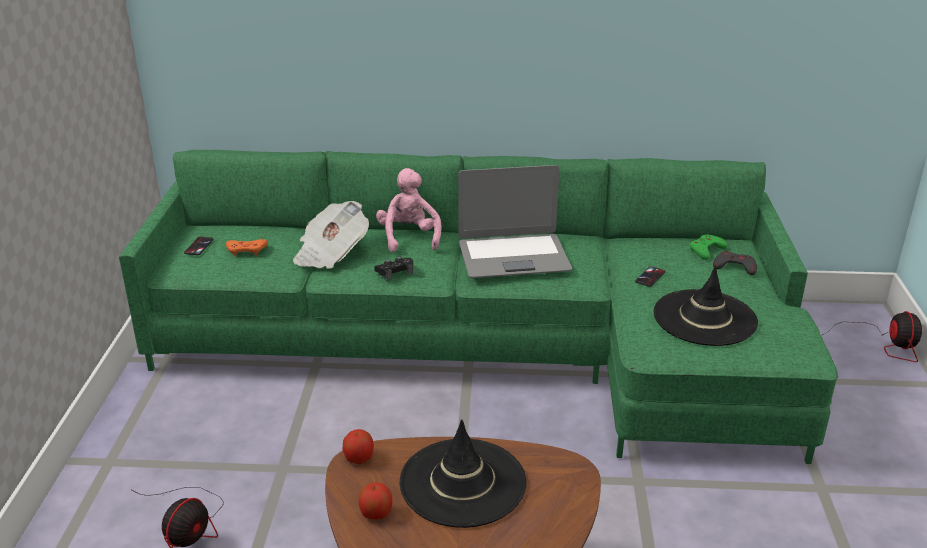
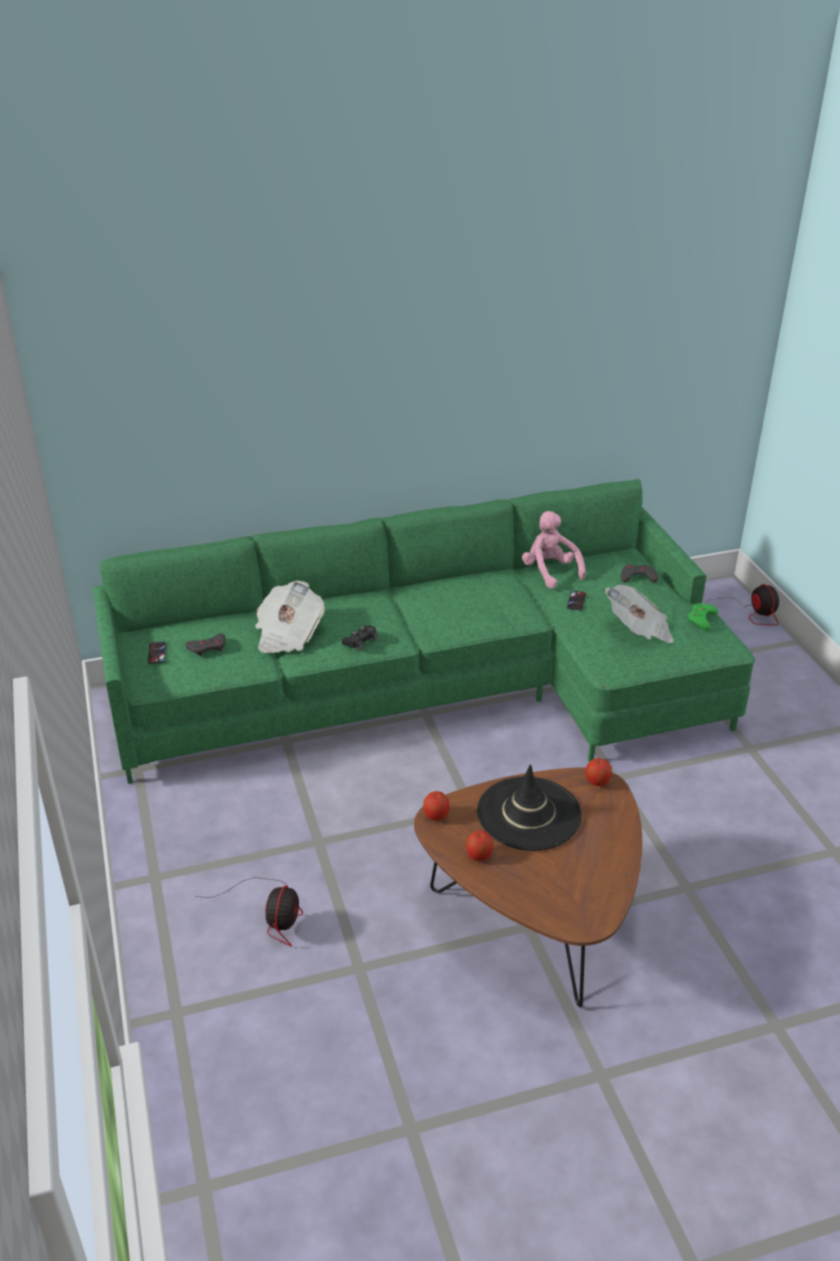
camera: 20 degrees left, 5 degrees up
(246, 250) = (207, 648): orange game controller -> grey game controller
(409, 237) = (349, 604): pink plush toy -> pink plush toy (550, 572)
(513, 257) = (454, 605): laptop -> none
(565, 467) = (597, 782): none -> apple
(704, 318) = (638, 630): black hat -> newspaper
(706, 250) = (607, 565): green game controller -> green game controller (701, 619)

